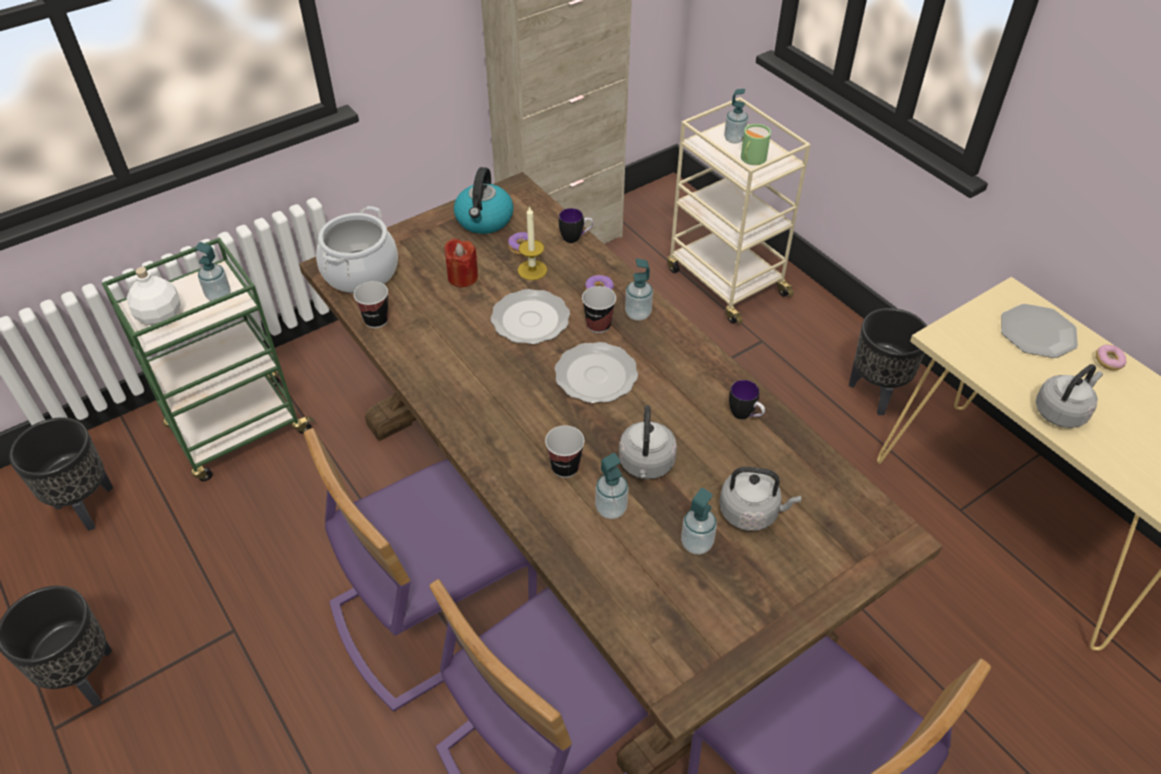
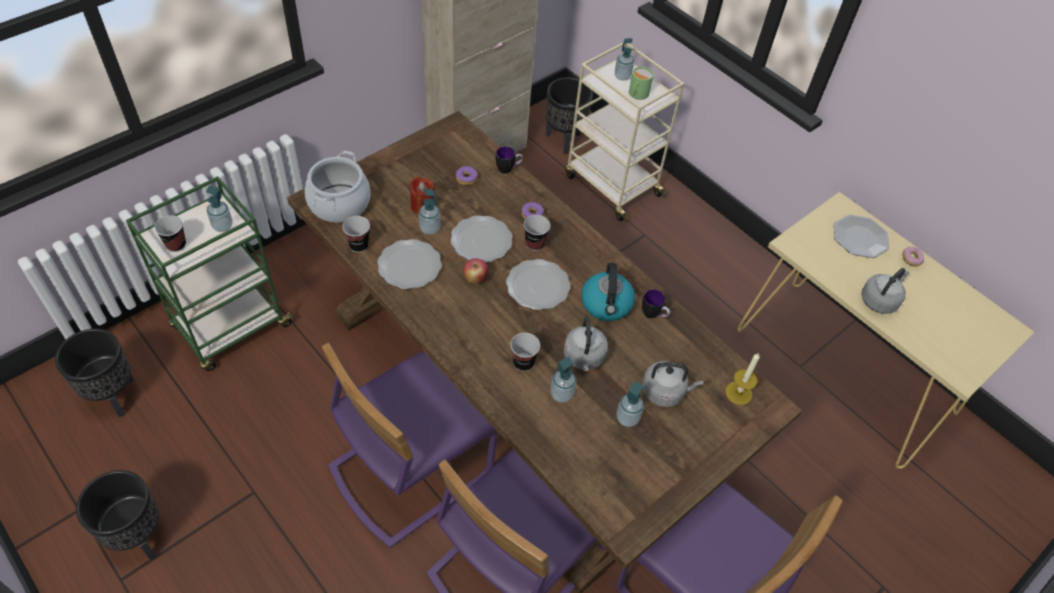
camera: 10 degrees left, 5 degrees up
(160, 315) = (176, 245): white bottle -> cup
(437, 346) = (410, 266): none -> plate
(484, 220) = (433, 155): kettle -> kettle (606, 305)
(516, 363) = (475, 279): none -> apple
(532, 270) = (477, 198): candle -> candle (738, 393)
(638, 314) = (564, 233): soap dispenser -> soap dispenser (430, 228)
(876, 394) = (734, 276): black planter -> black planter (564, 140)

